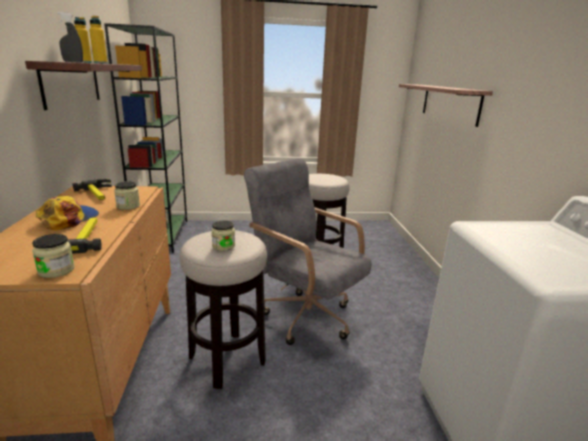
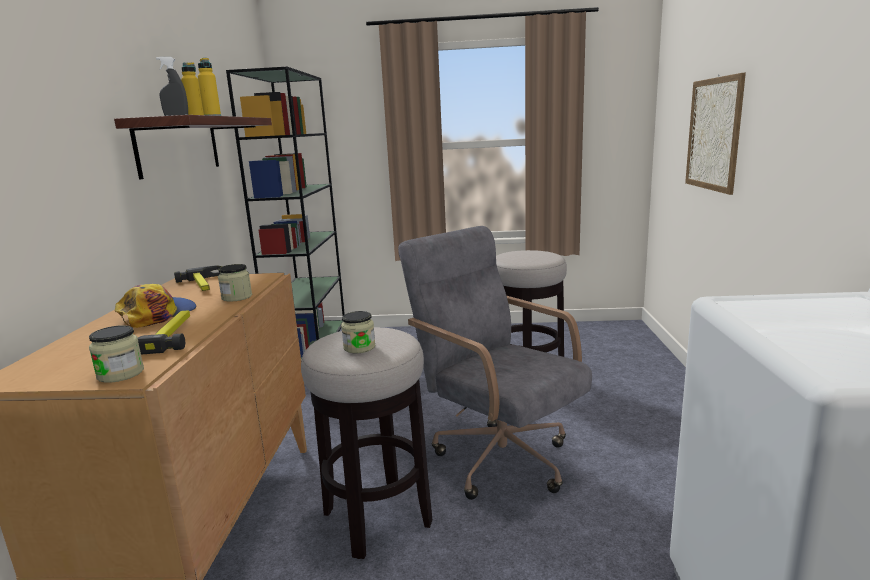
camera: 10 degrees right, 5 degrees down
(449, 103) = (714, 133): shelf -> picture

